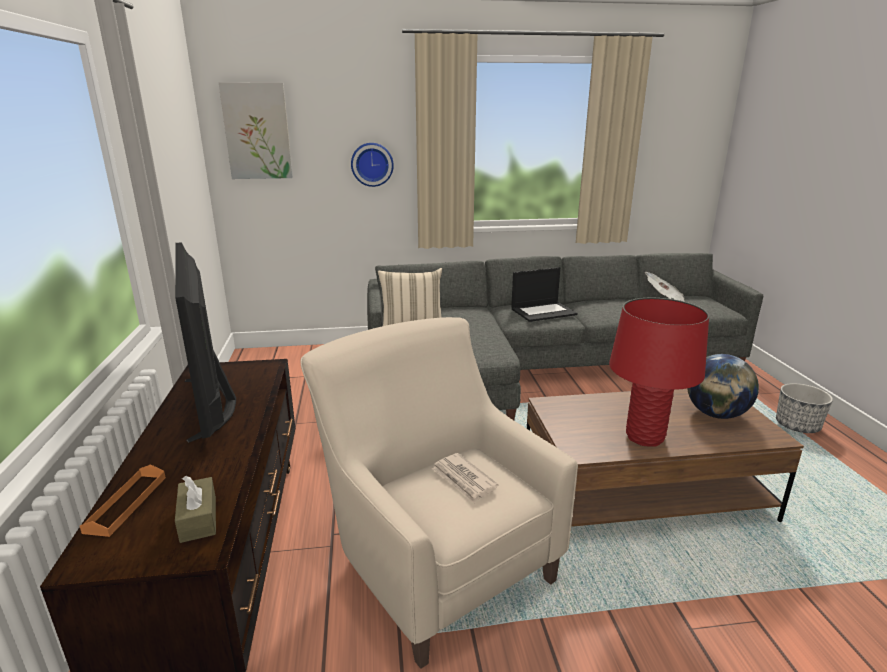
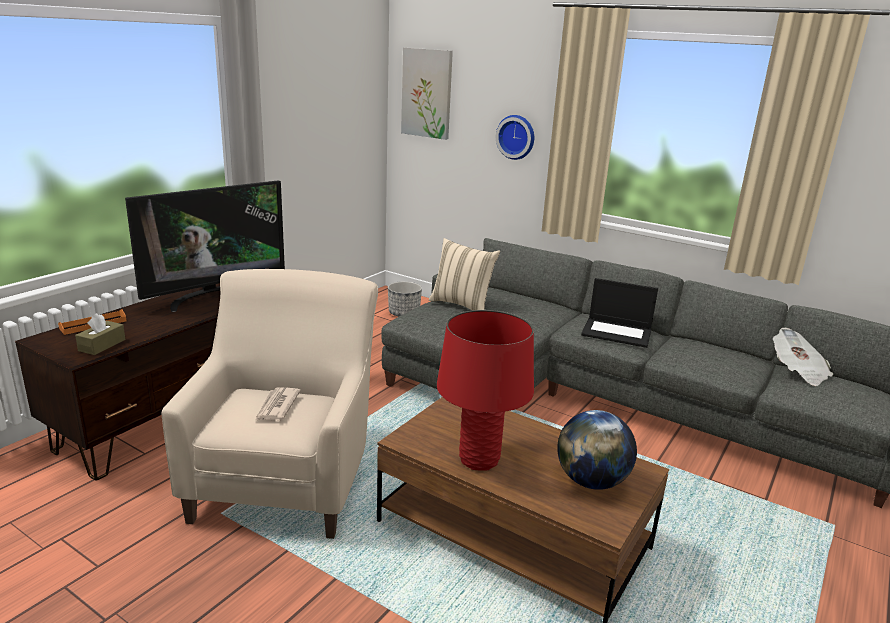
camera: 40 degrees right, 0 degrees up
(214, 403) = (214, 295): television -> television turned 150 degrees counterclockwise
(797, 426) = (828, 593): planter -> planter (404, 314)

